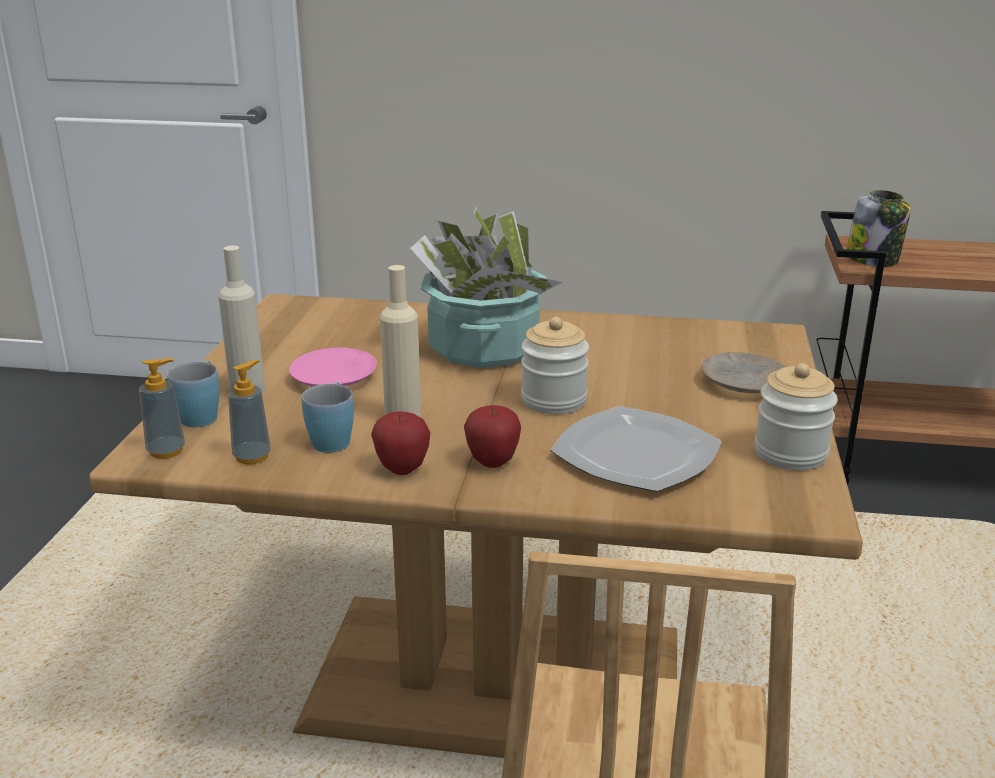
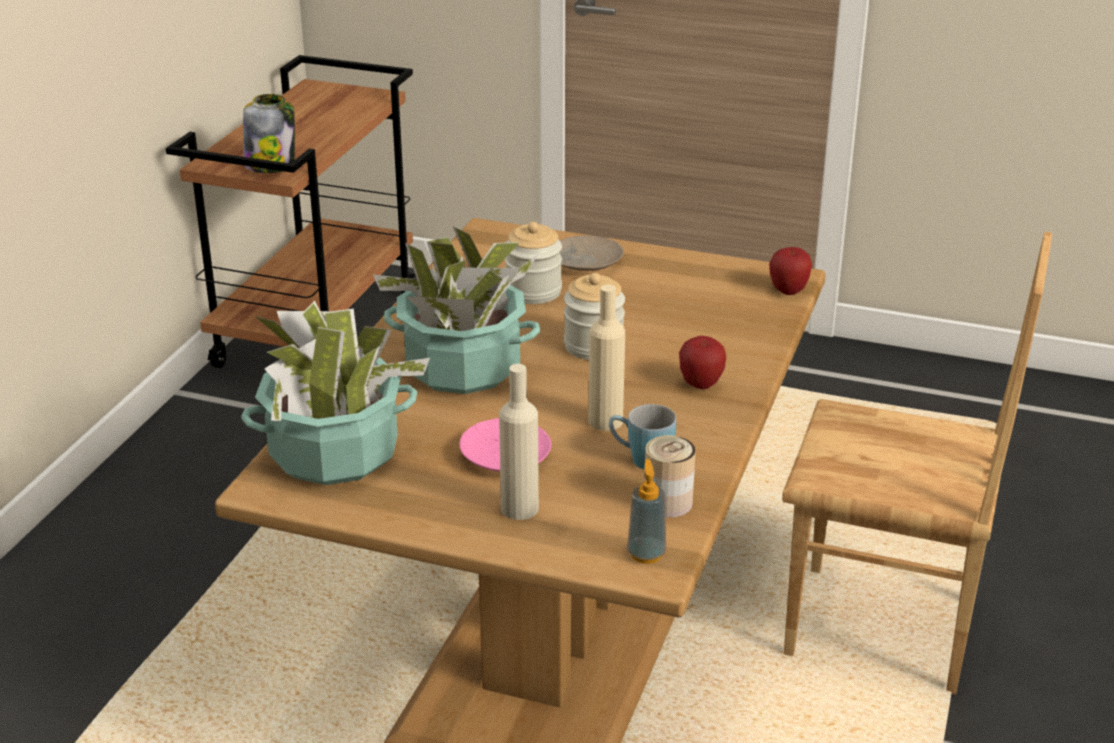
camera: 80 degrees left, 5 degrees up
(202, 414) = (568, 536): blue mug -> none
(252, 456) = (668, 503): soap dispenser -> can
(332, 318) = (334, 453): none -> potted plant
(402, 469) = (705, 426): apple -> apple (788, 291)
(636, 455) = (700, 324): plate -> none
(790, 453) = (709, 268): jar -> jar (533, 292)

